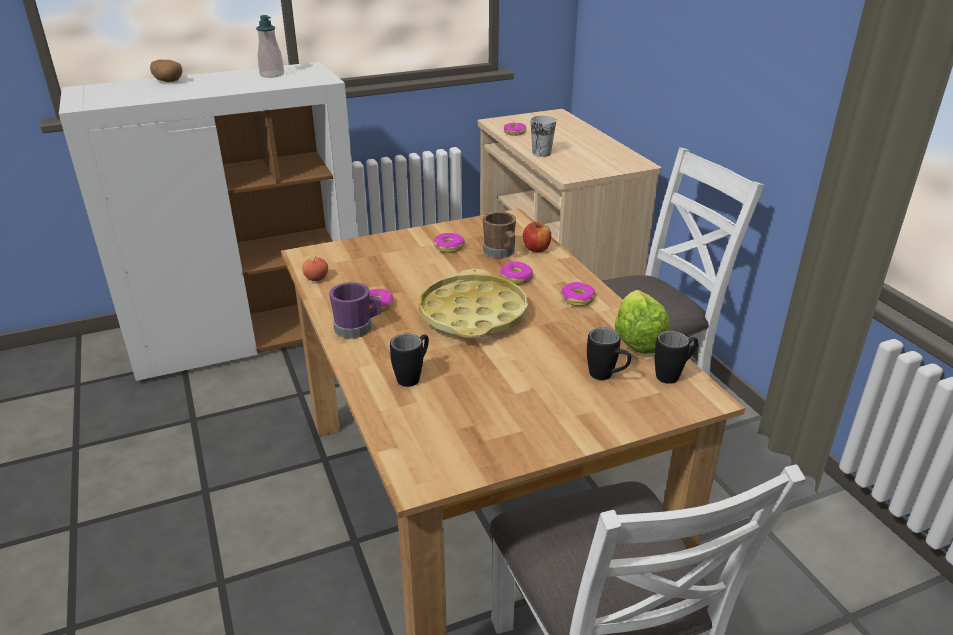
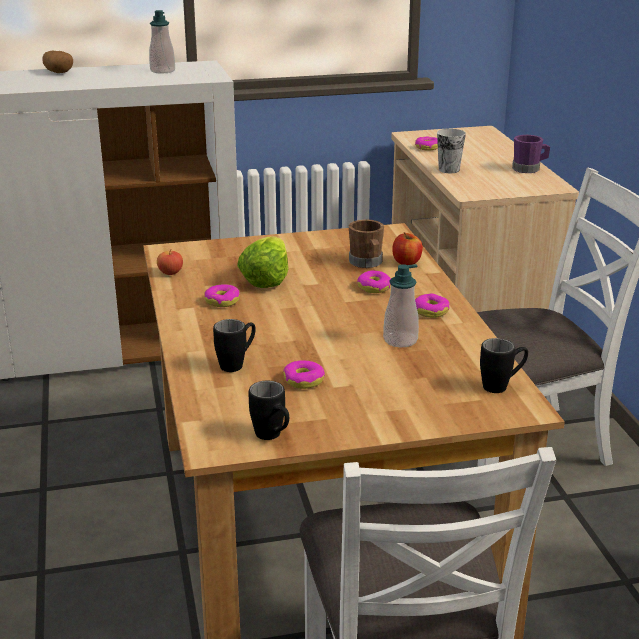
camera: 10 degrees right, 5 degrees down
(357, 328) = (197, 319): purple mug -> purple mug (529, 169)
(449, 247) = (315, 254): donut -> donut (304, 380)
(473, 314) = (316, 316): yellow tray -> none
(561, 333) = (400, 340): none -> soap dispenser
(607, 377) = (431, 381): black mug -> black mug (272, 437)
(637, 339) = (479, 351): lettuce -> lettuce (266, 279)

